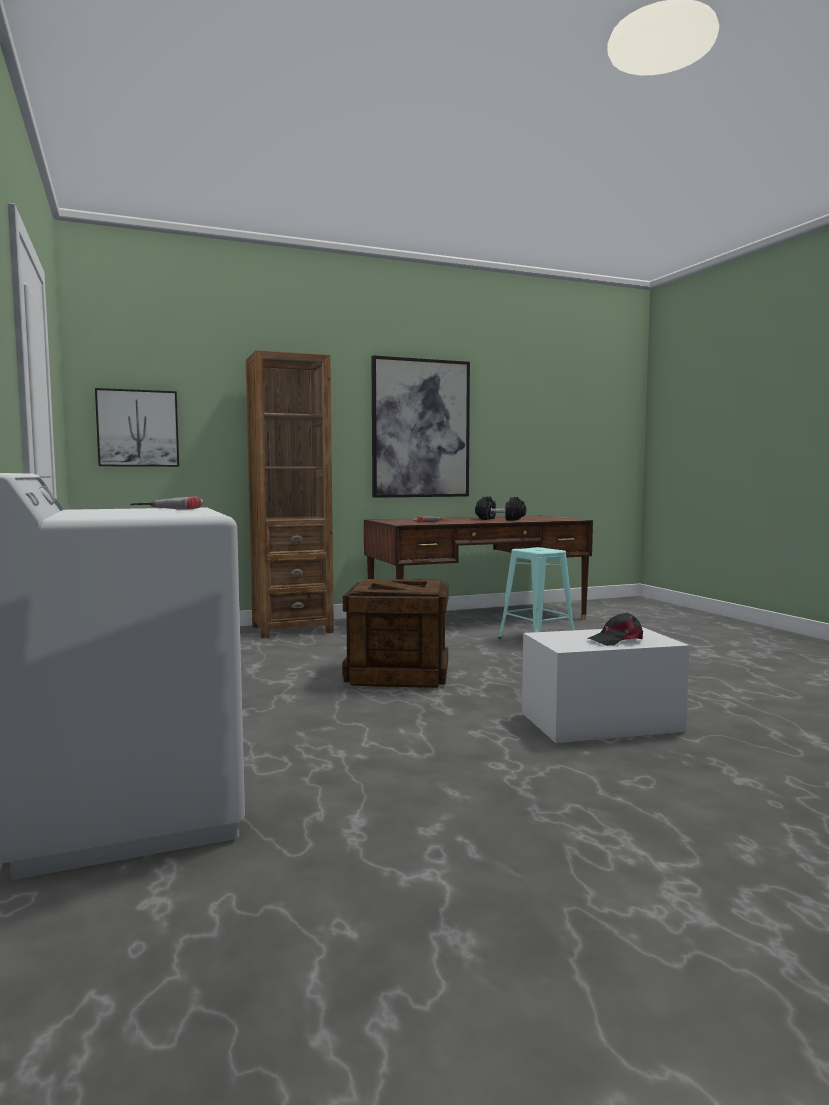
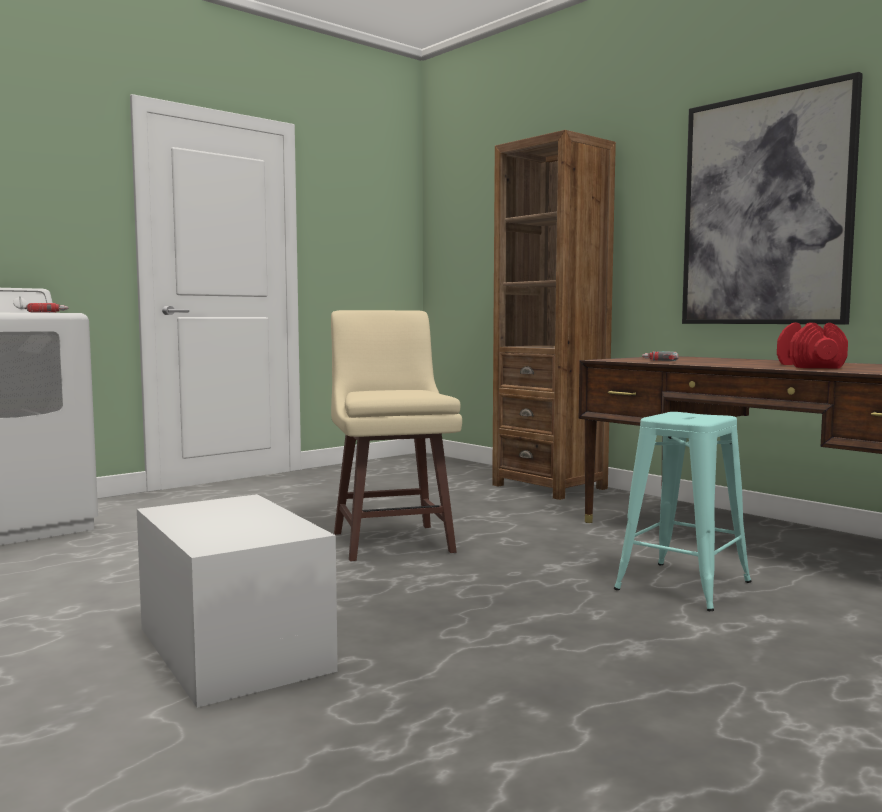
camera: 70 degrees right, 0 degrees up
(138, 428) = (464, 249): picture -> none
(397, 674) = (392, 541): crate -> beige stool
(500, 519) = (810, 366): black dumbbell -> red dumbbell
(616, 640) = (218, 525): black cap -> none

